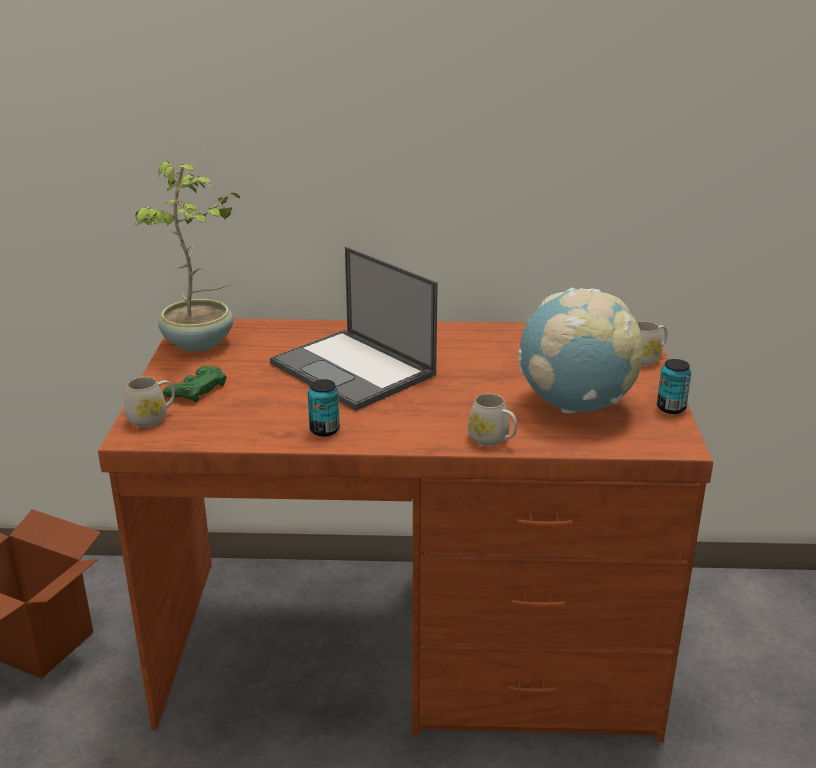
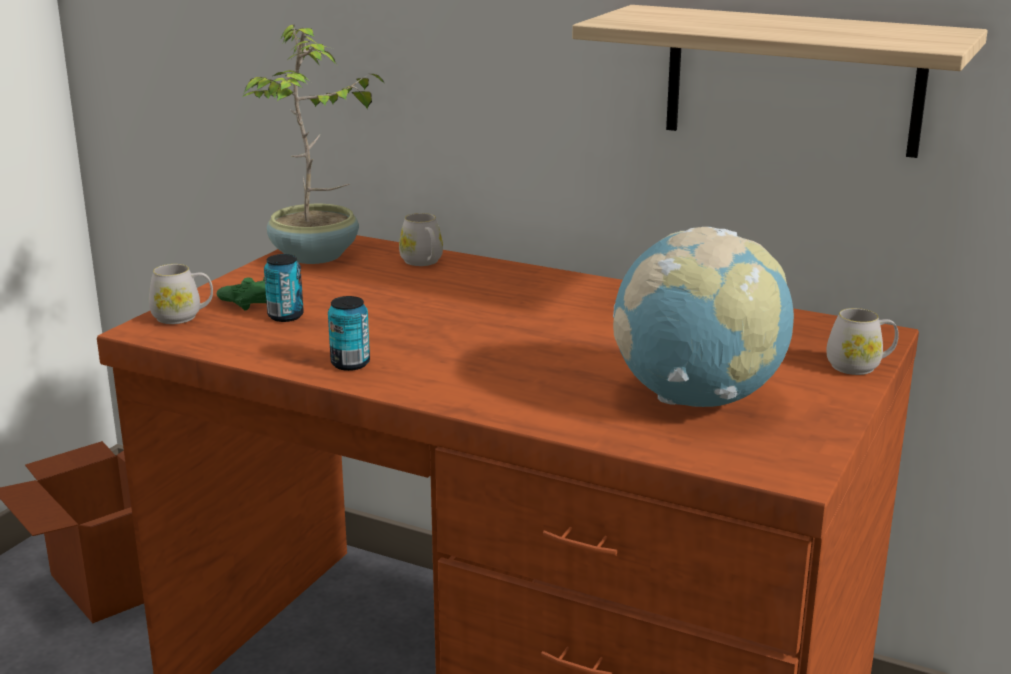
camera: 25 degrees right, 5 degrees down
(354, 370) = (456, 311): laptop -> none
(492, 440) = (540, 415): white mug -> white mug (423, 262)
(560, 167) = (792, 80): none -> shelf
(671, 408) = (832, 429): can -> can (285, 316)

